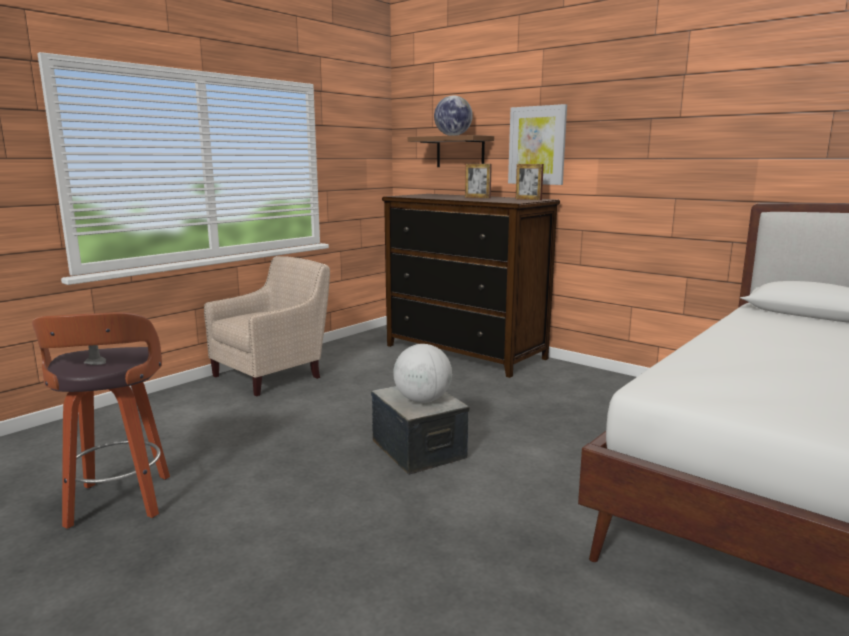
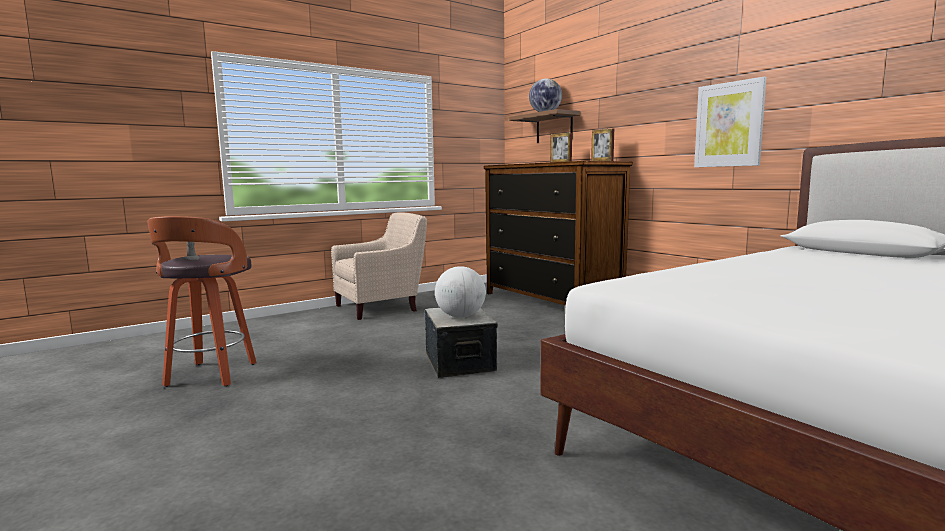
camera: 15 degrees right, 5 degrees down
(537, 145) = (614, 115): picture -> picture (729, 124)

